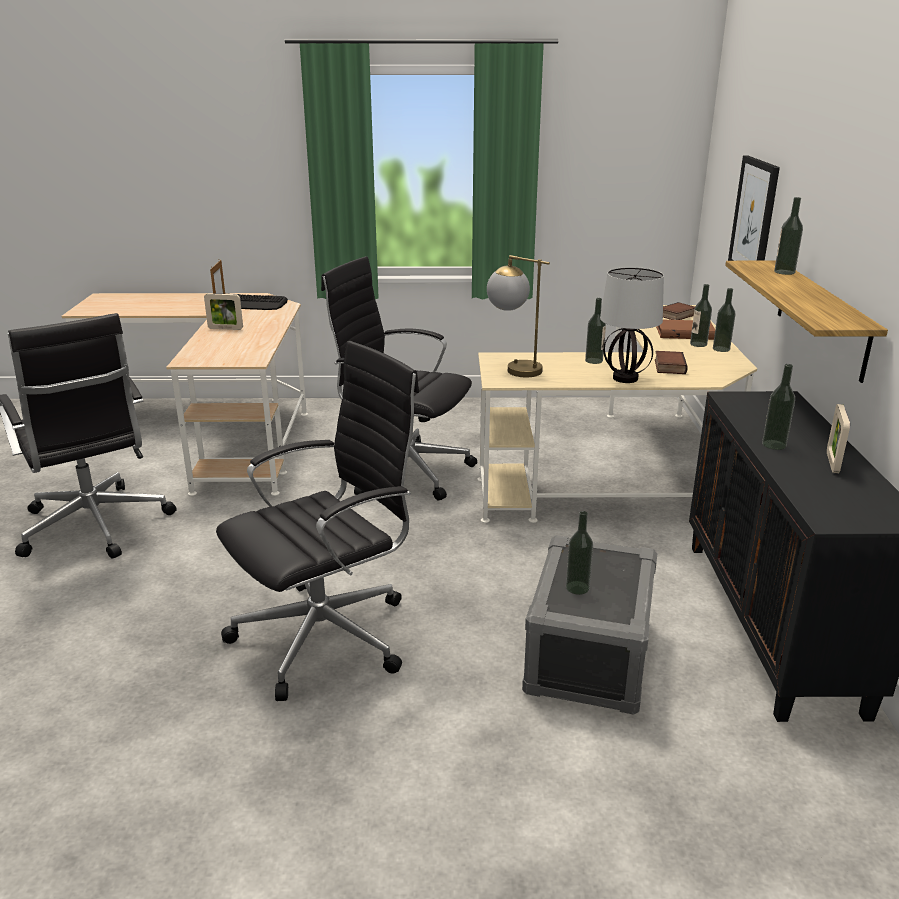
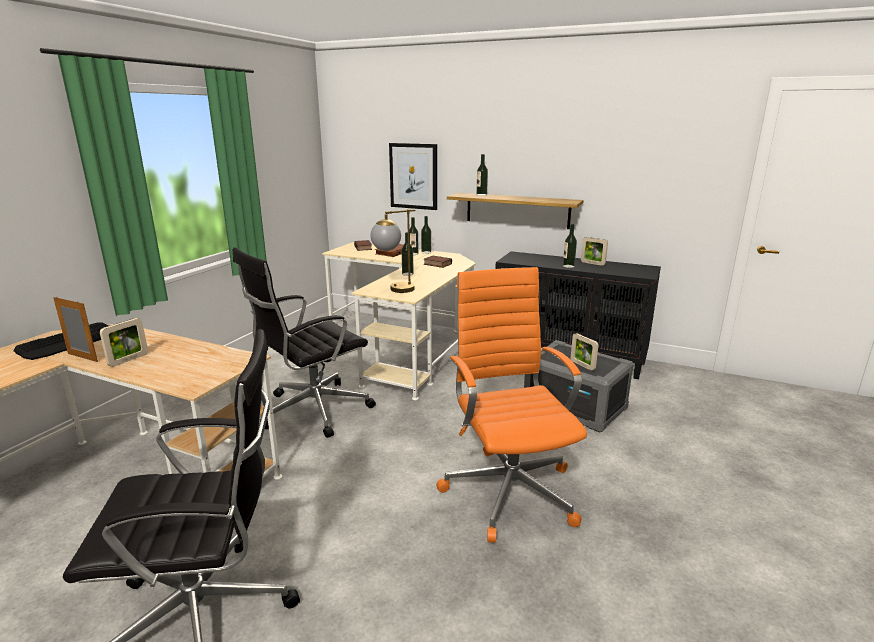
camera: 65 degrees left, 5 degrees down
(328, 635) = (509, 489): black office chair -> orange office chair
(577, 587) = (582, 365): bottle -> picture frame
(625, 379) = (443, 274): table lamp -> none

